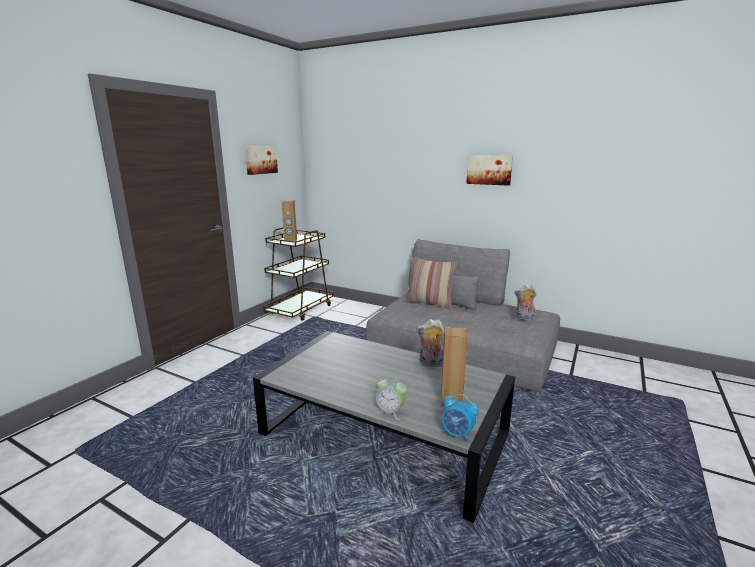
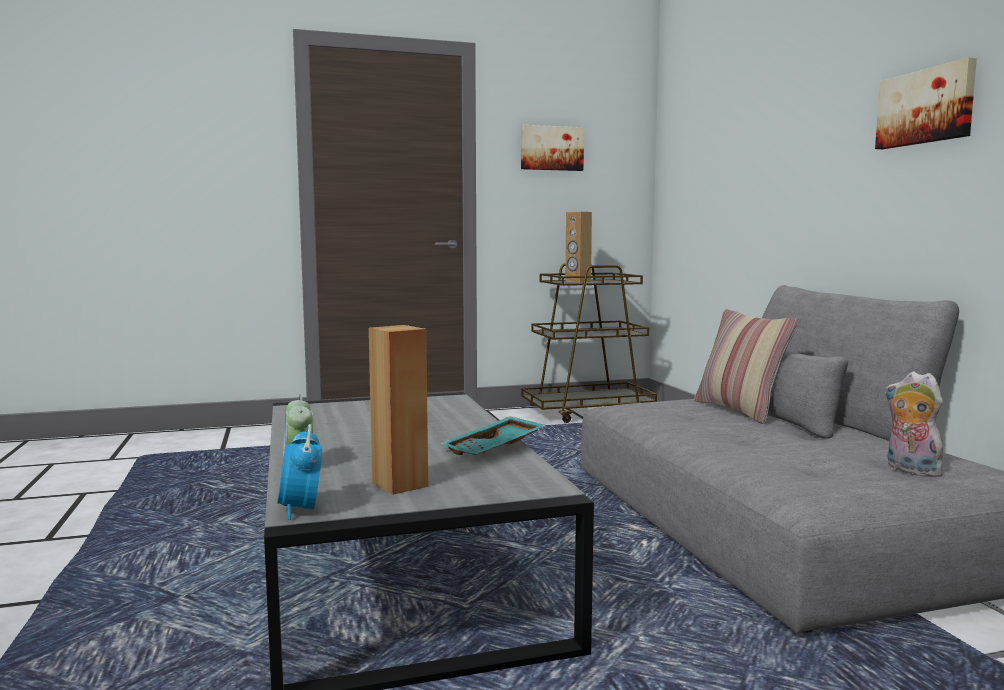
camera: 45 degrees right, 10 degrees down
(430, 364) = (495, 449): plush toy -> turquoise tray

